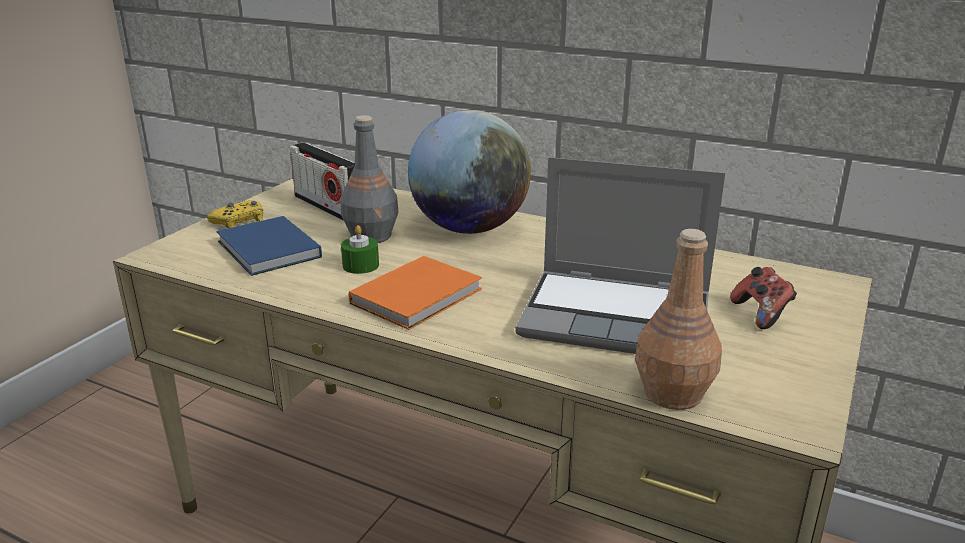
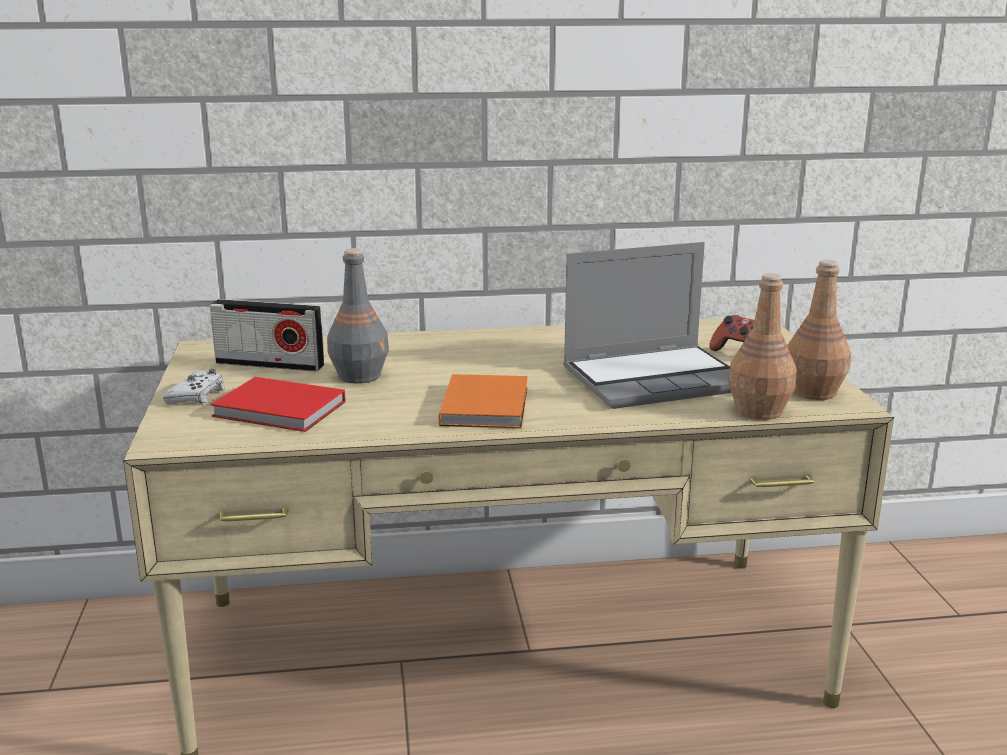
camera: 35 degrees left, 5 degrees down
(239, 221) = (197, 396): yellow game controller -> white game controller
(268, 251) = (281, 410): blue book -> red book
(361, 265) = (394, 398): green candle -> none
(469, 228) = (437, 350): globe -> none
(778, 391) = (813, 391): none -> brown bottle

